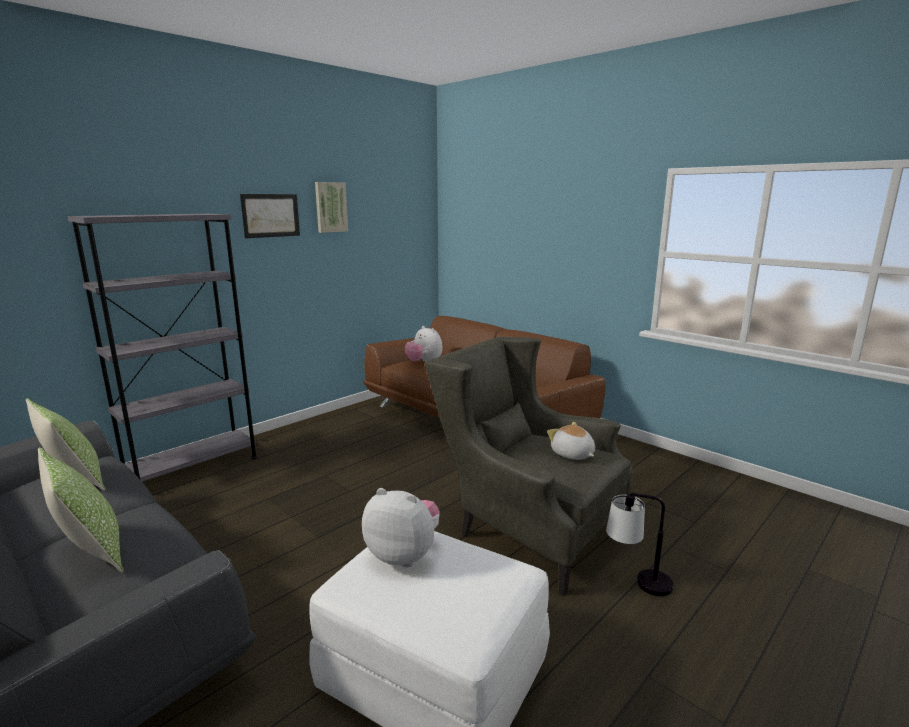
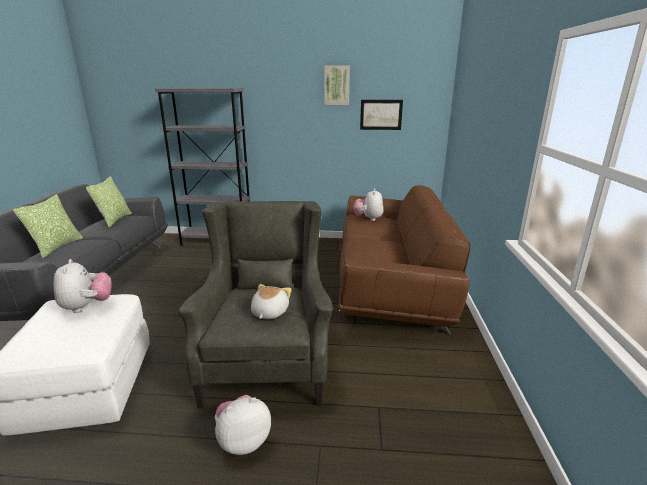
camera: 50 degrees right, 5 degrees up
(271, 215) = (288, 90): picture -> picture (381, 114)
(637, 582) = (243, 441): table lamp -> plush toy

